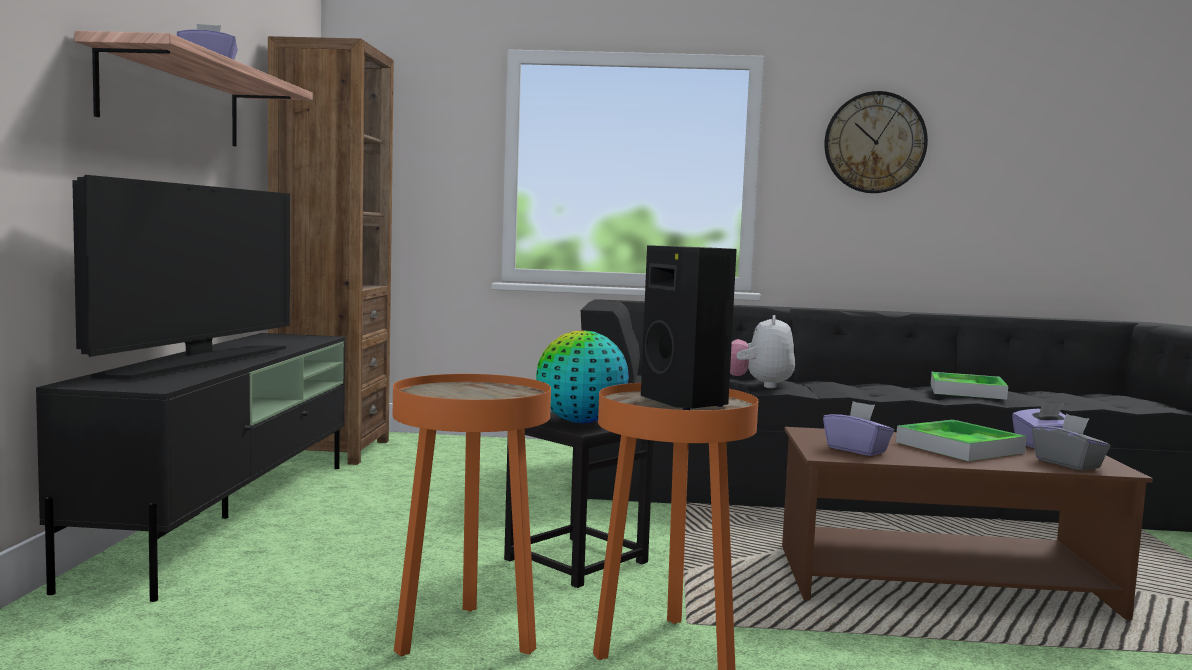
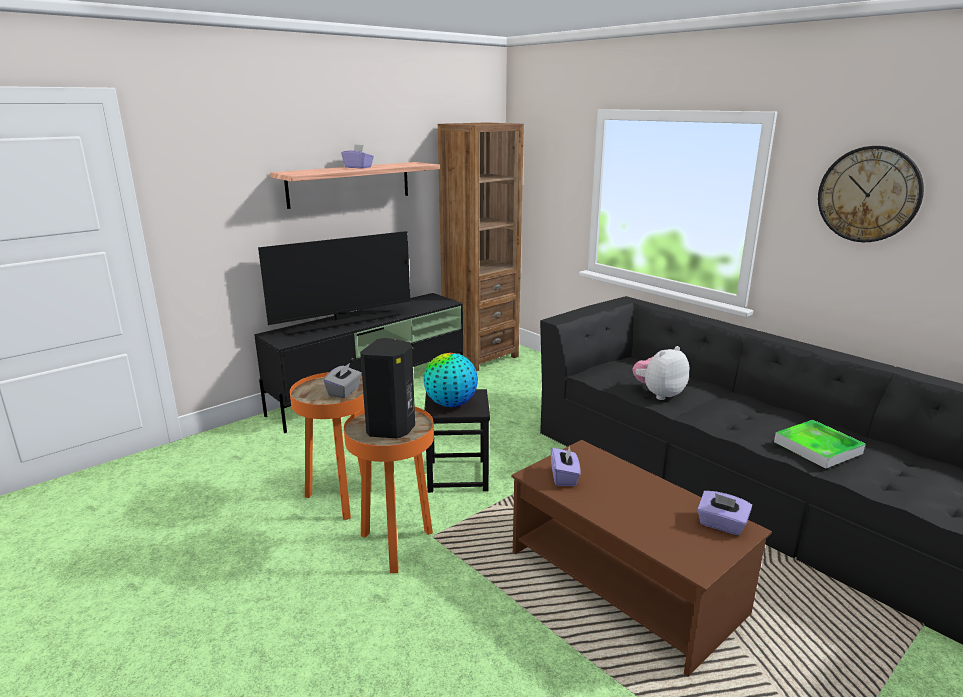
camera: 45 degrees right, 15 degrees up
(959, 447) = (643, 501): tray -> none
(1068, 464) = (678, 548): grey tissue box -> grey tissue box (344, 391)

